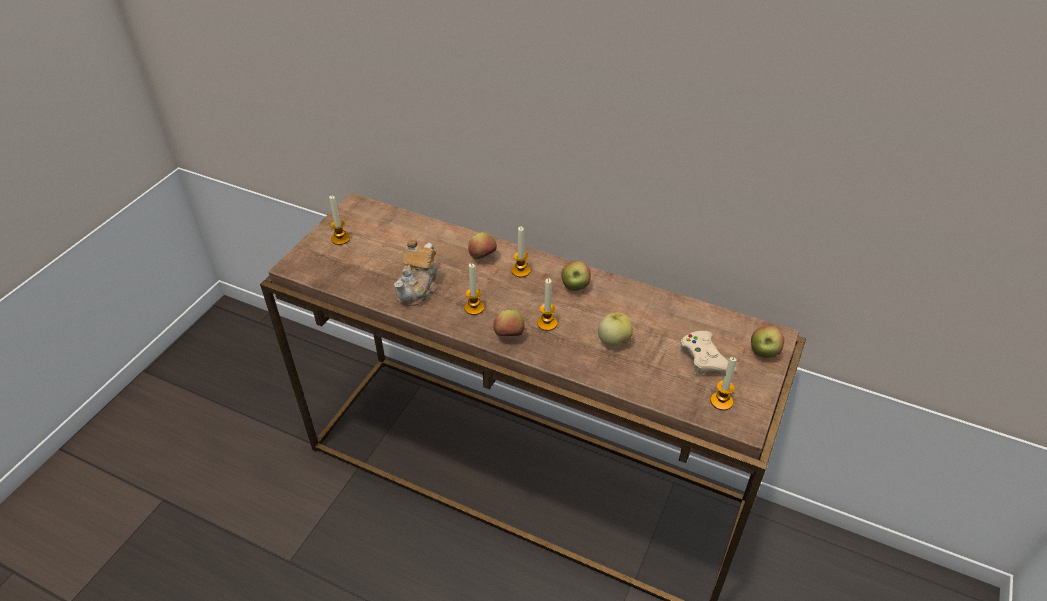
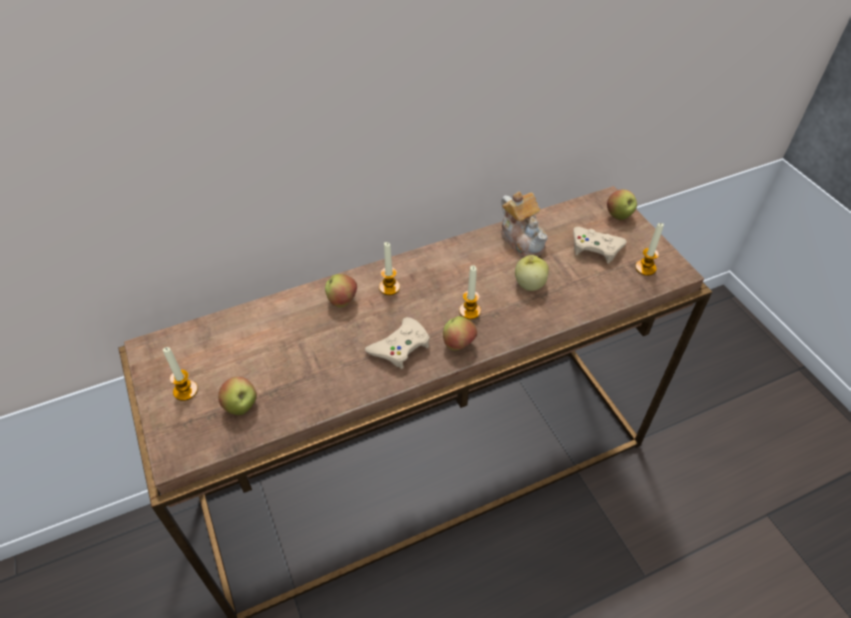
camera: 50 degrees left, 5 degrees up
(419, 288) = (330, 370): teapot -> teapot (522, 239)
(474, 308) = (400, 347): candle -> beige game controller
(575, 287) = (446, 267): apple -> apple (241, 406)

